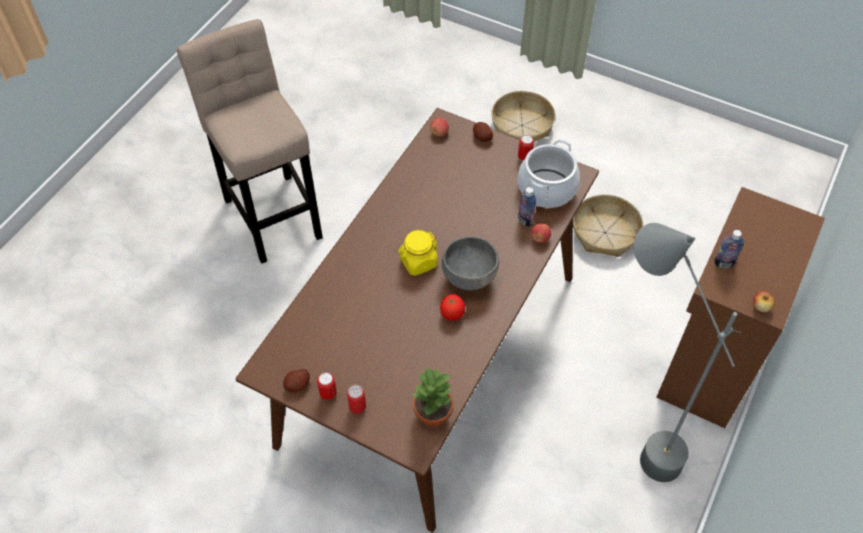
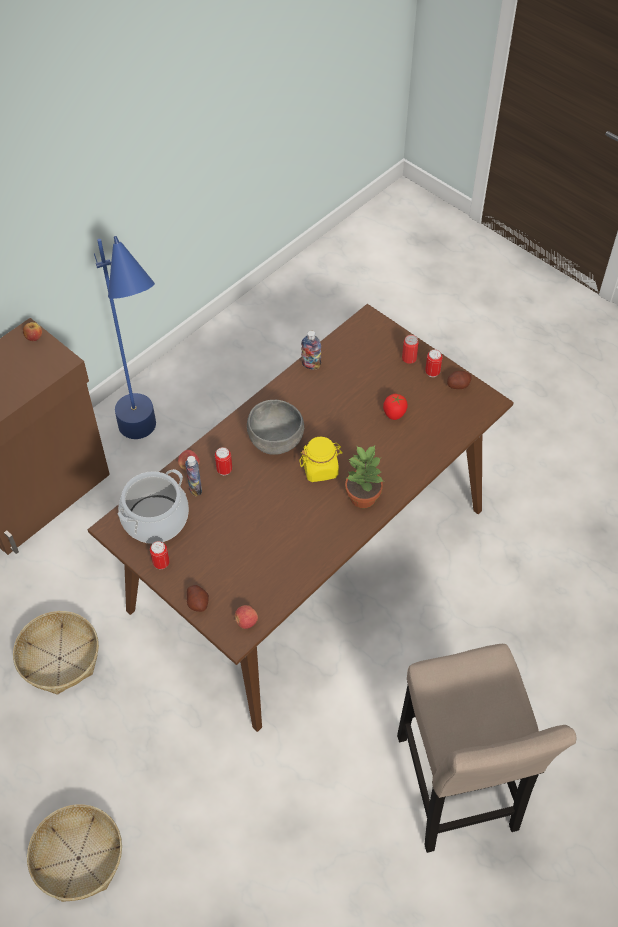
camera: 165 degrees left, 0 degrees up
(433, 415) = (347, 339): potted plant -> potted plant (363, 496)
(452, 314) = (304, 414): tomato -> tomato (394, 414)
(507, 242) = (224, 470): none -> can
(633, 438) = (150, 446): grey floor lamp -> blue floor lamp
(723, 263) = (38, 379): bottle -> bottle (311, 365)

